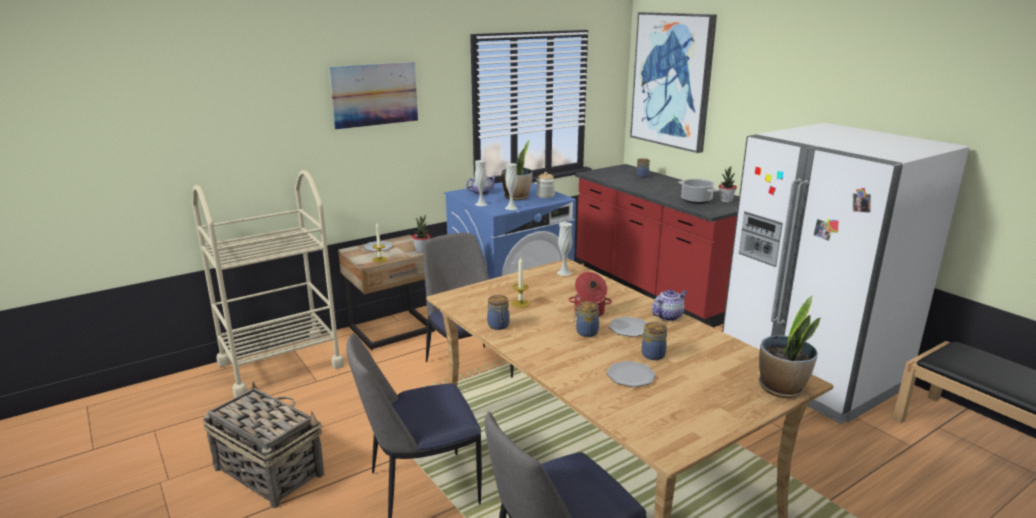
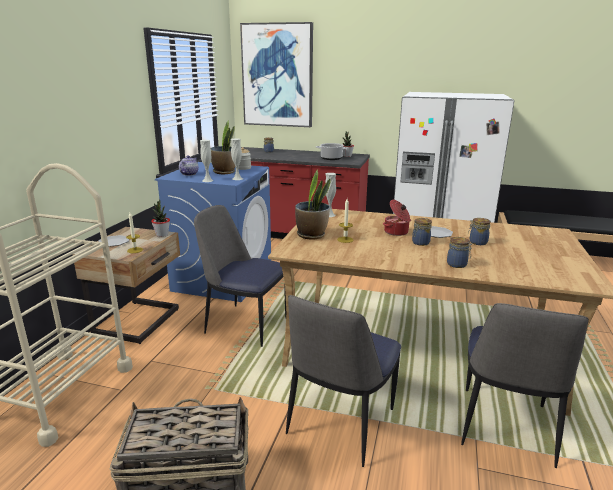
camera: 40 degrees left, 0 degrees up
(375, 94) = (81, 82): picture -> none
(498, 326) = (363, 256): jar -> jar (457, 265)
(630, 375) = (493, 256): plate -> none
(668, 316) = (438, 221): teapot -> none
(782, 388) = (559, 237): potted plant -> potted plant (312, 235)

